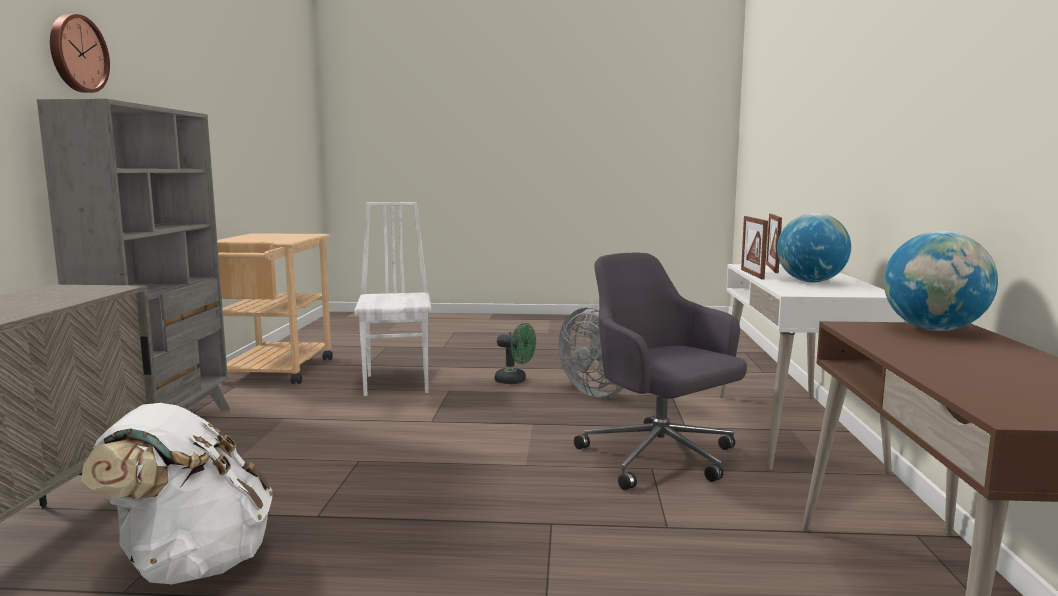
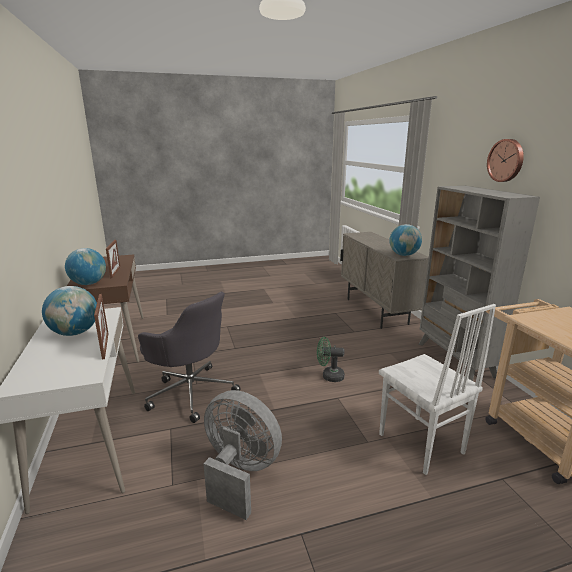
camera: 160 degrees right, 10 degrees up
(78, 290) = (404, 255): none -> globe
(191, 565) = (330, 319): white backpack -> none
(515, 381) = (329, 478): green fan -> green fan (329, 376)
(772, 268) = (69, 368): picture frame -> picture frame (115, 272)

